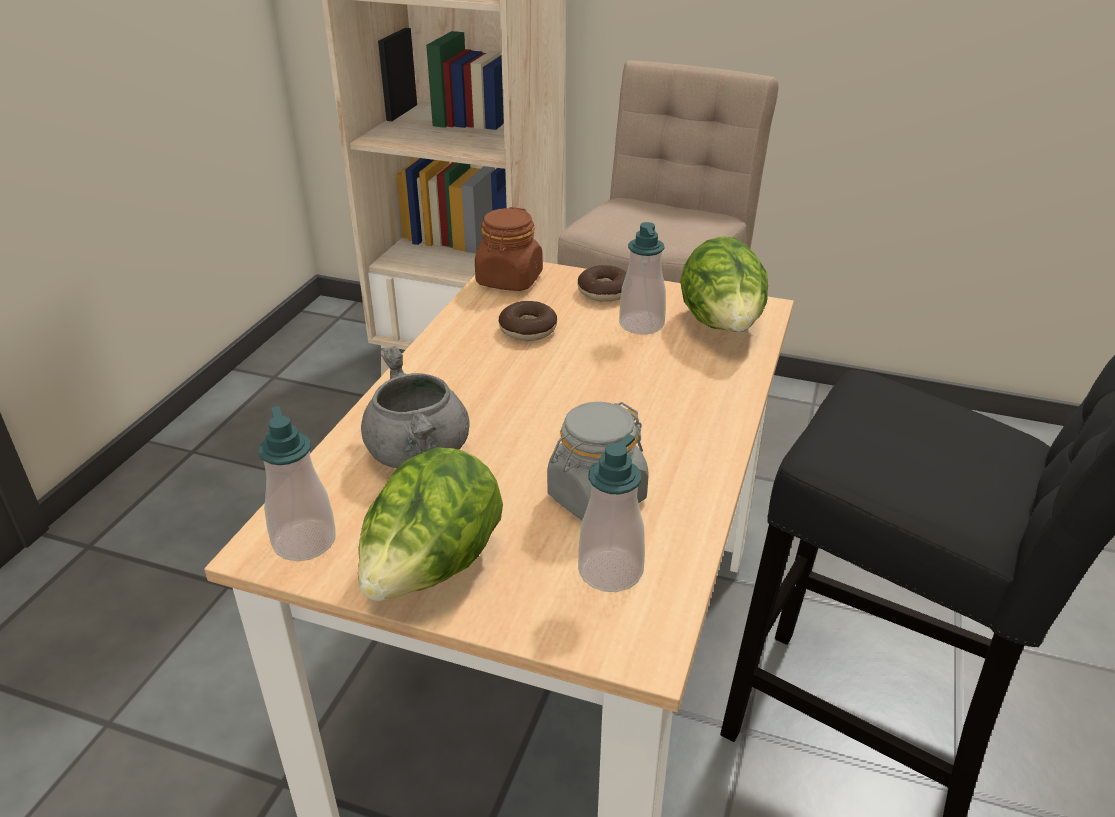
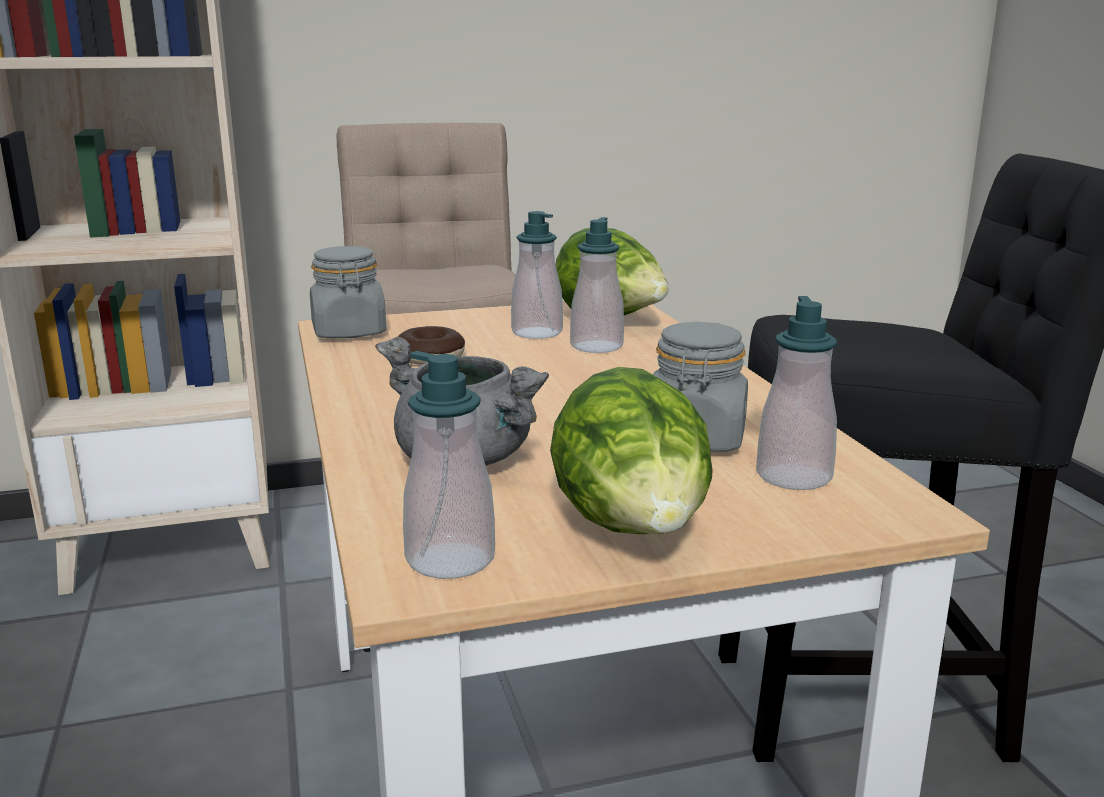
camera: 35 degrees left, 15 degrees down
(509, 280) = (349, 332): brown jar -> grey jar
(604, 292) = (464, 321): donut -> none
(666, 358) = (596, 346): none -> soap dispenser

